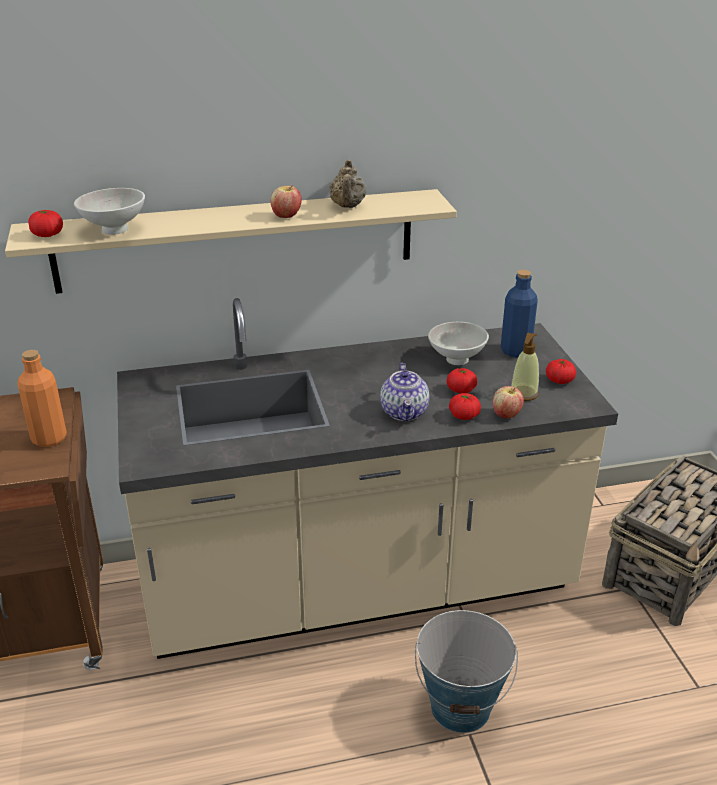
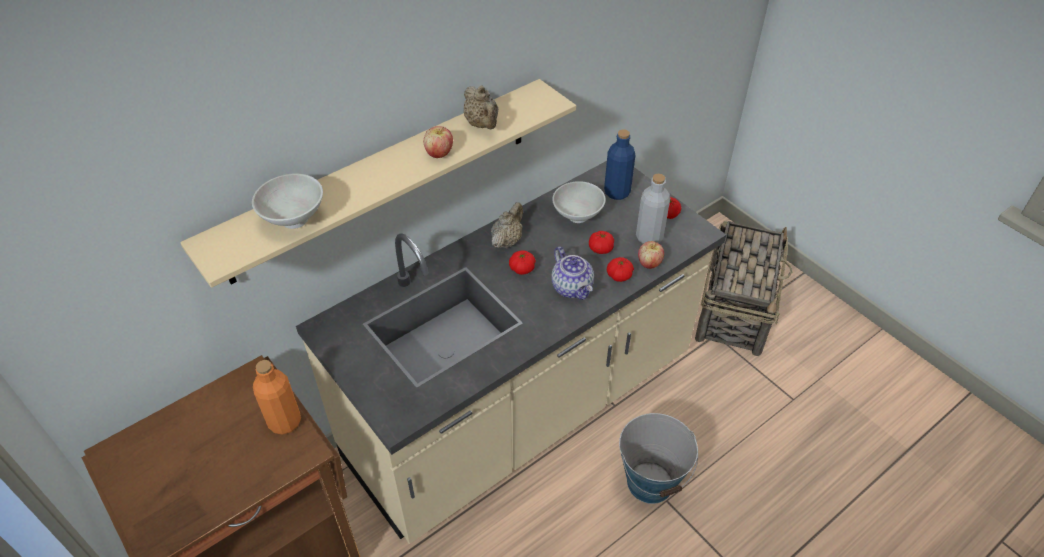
camera: 25 degrees left, 15 degrees up
(47, 235) = (233, 247): tomato -> tomato (522, 269)
(367, 360) = (507, 240): none -> beige teapot
(523, 394) = (649, 237): soap dispenser -> grey bottle

